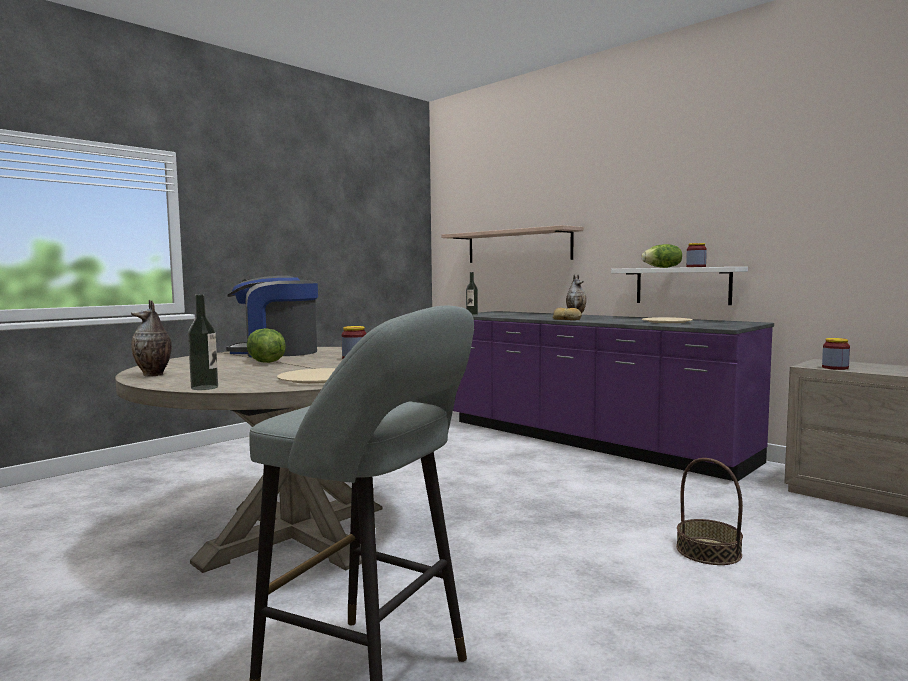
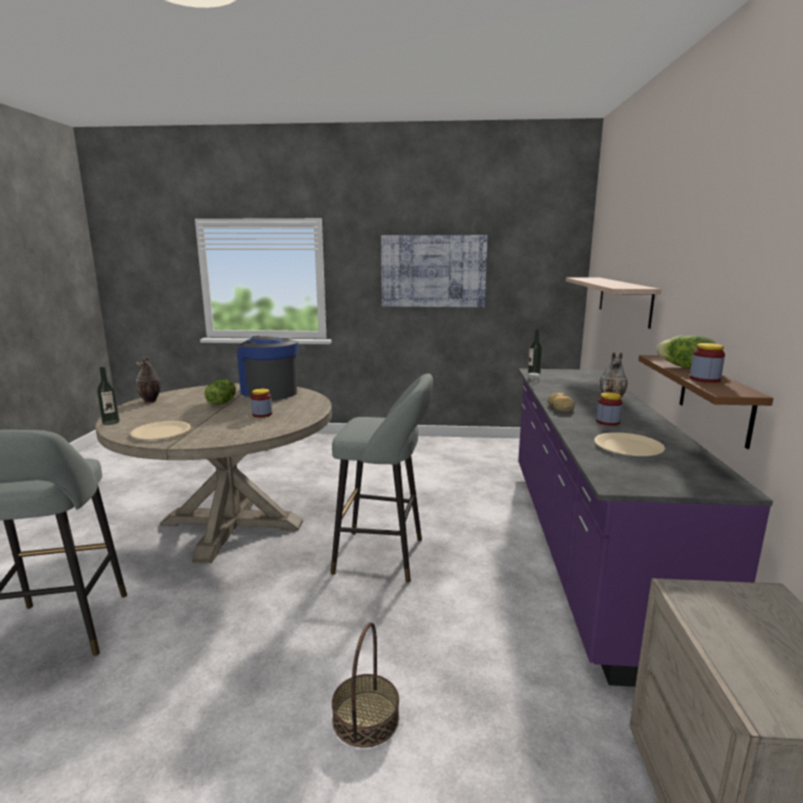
camera: 50 degrees right, 10 degrees up
(307, 228) = (433, 271): none -> picture
(497, 491) = (385, 556): none -> grey stool
(682, 285) = (715, 398): white shelf -> brown shelf
(835, 368) = (703, 615): jar -> jar (607, 422)

